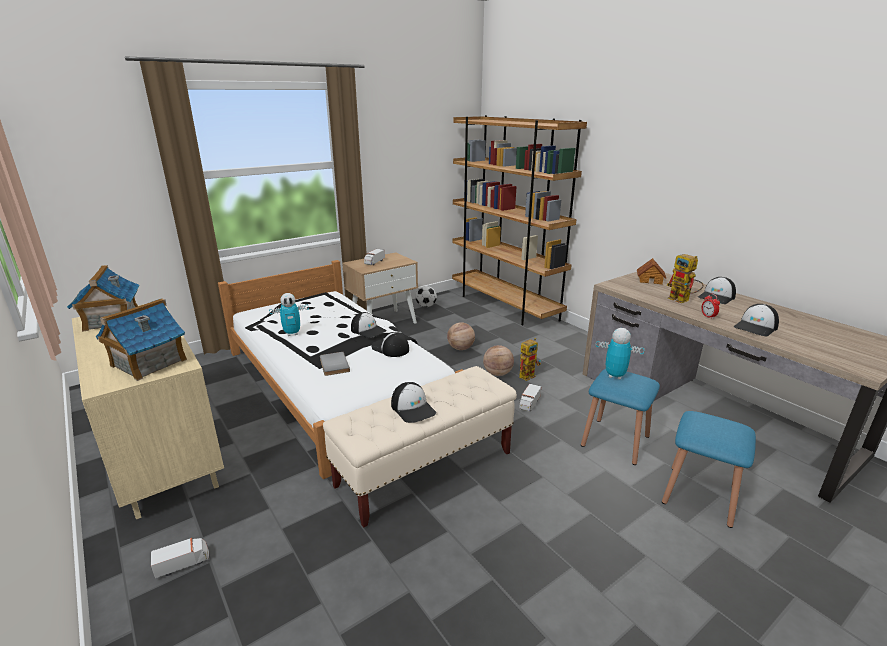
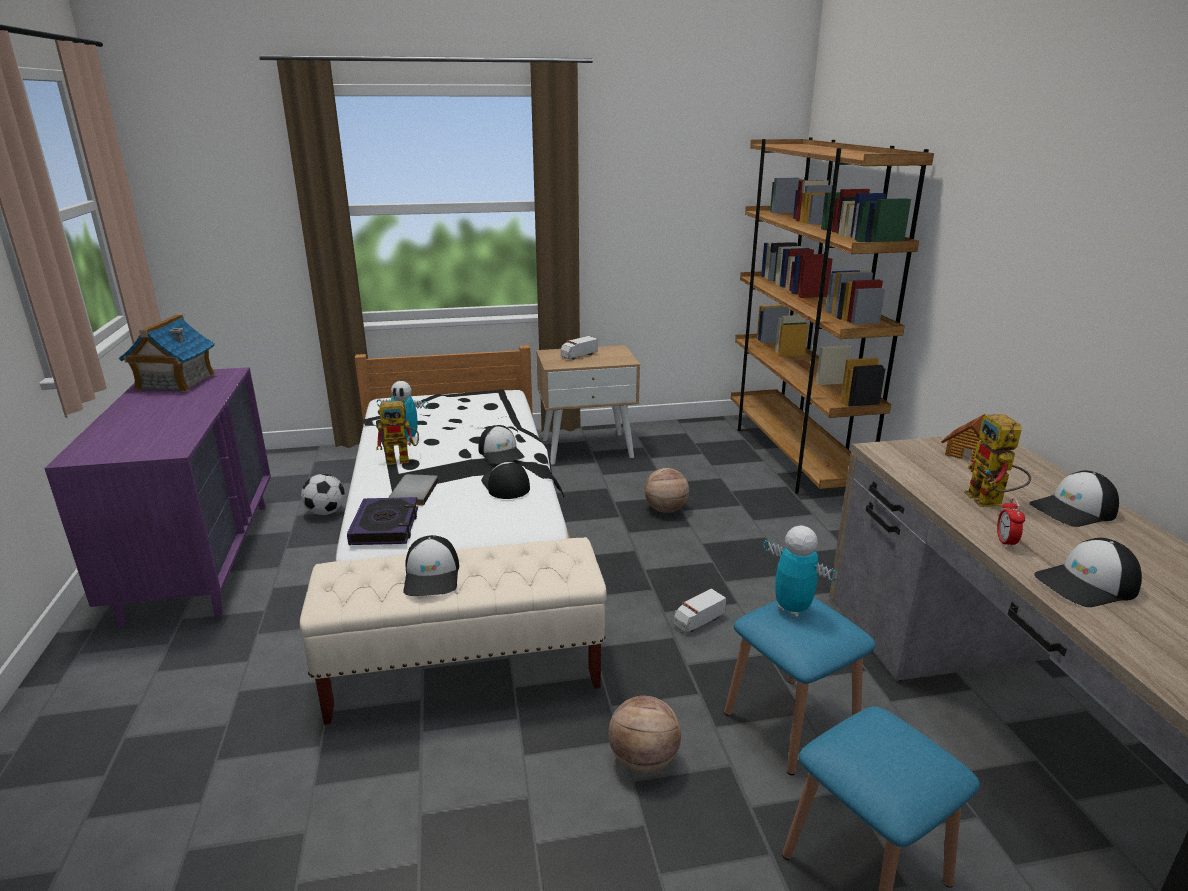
camera: 25 degrees right, 0 degrees up
(148, 363) = (146, 440): toy house -> none
(162, 453) = (200, 558): beige dresser -> purple dresser
(183, 563) = (115, 695): toy truck -> none
(338, 390) = (385, 526): none -> book
(426, 306) = (669, 435): football -> football (326, 512)
(497, 373) = (689, 561): basketball -> basketball (643, 760)
(528, 375) = (736, 575): toy robot -> toy robot (403, 459)

